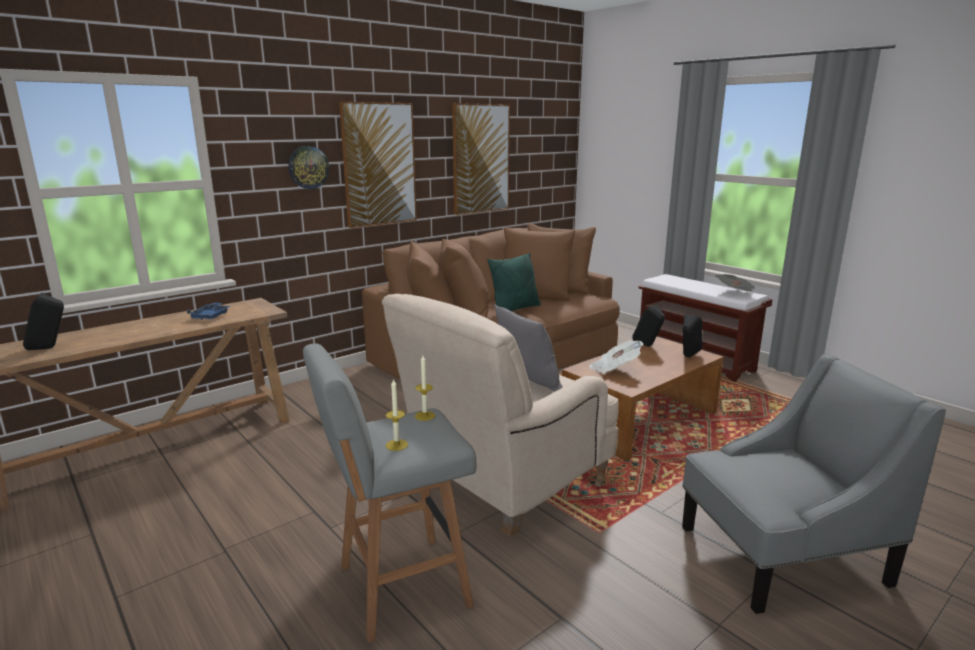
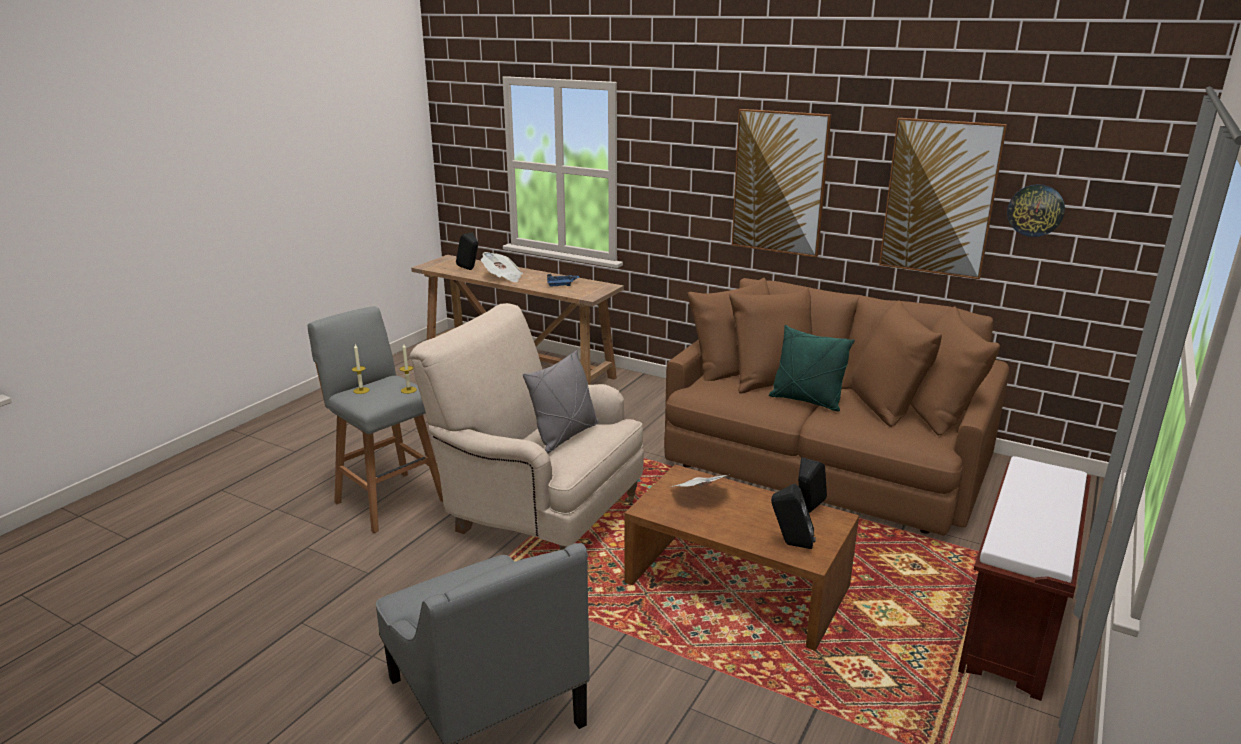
camera: 70 degrees right, 5 degrees up
(308, 167) = (700, 173): wall clock -> wall clock (1035, 210)
(735, 293) = (1033, 539): newspaper -> newspaper (503, 278)

